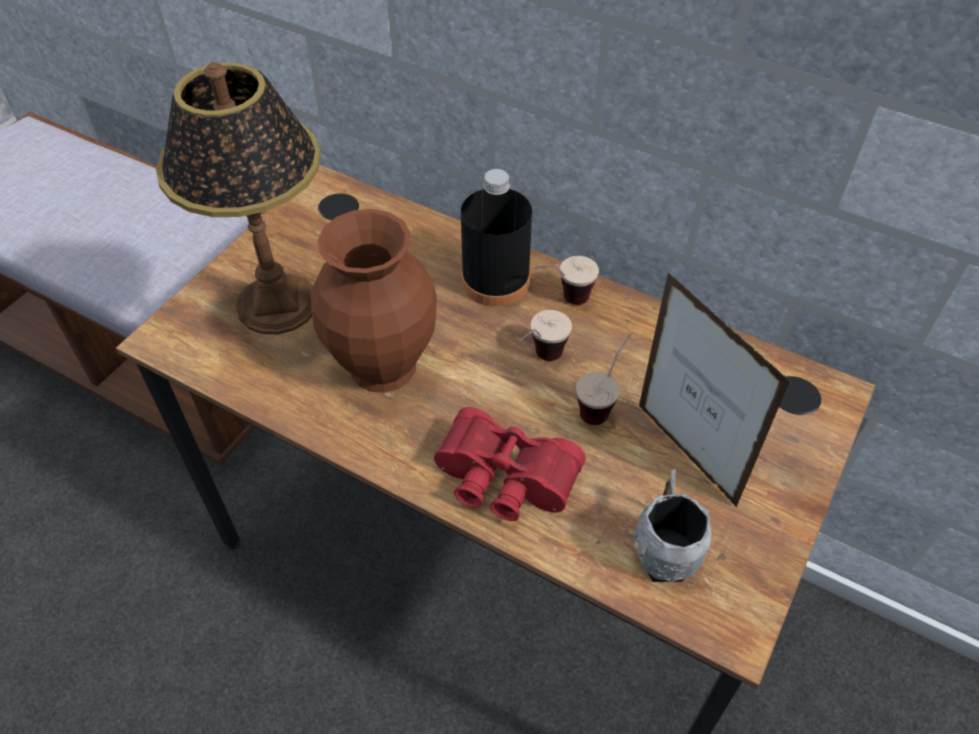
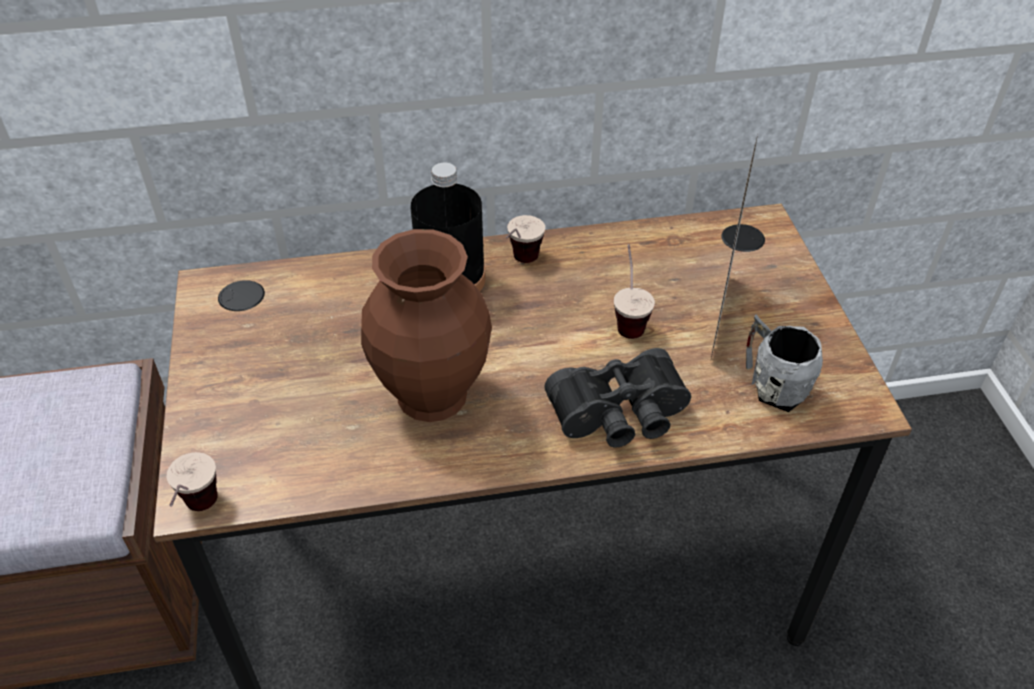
camera: 40 degrees left, 5 degrees down
(278, 304) = (280, 403): table lamp -> none
(503, 481) = (620, 416): red binoculars -> black binoculars
(539, 361) = (551, 317): cup -> cup (198, 515)
(685, 455) = (719, 318): picture frame -> picture frame turned 90 degrees clockwise

